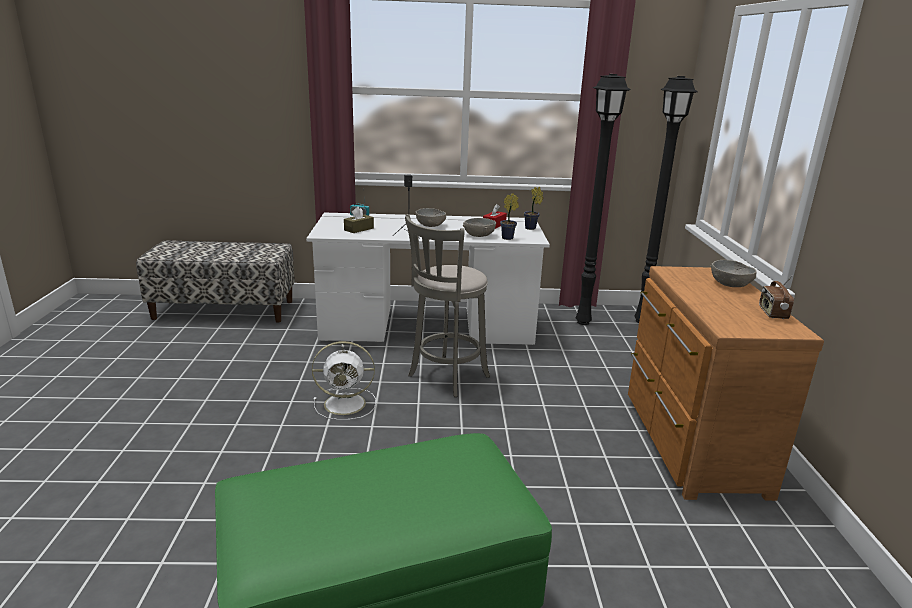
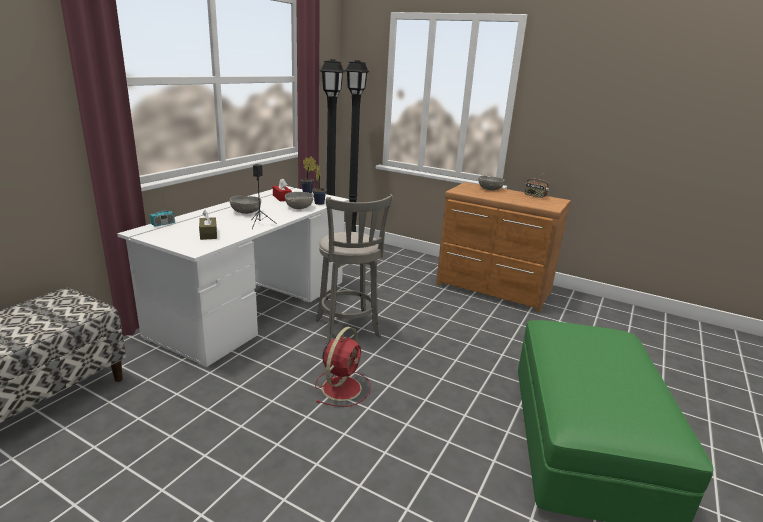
camera: 60 degrees left, 0 degrees up
(347, 404) = (342, 387): white fan -> red fan

